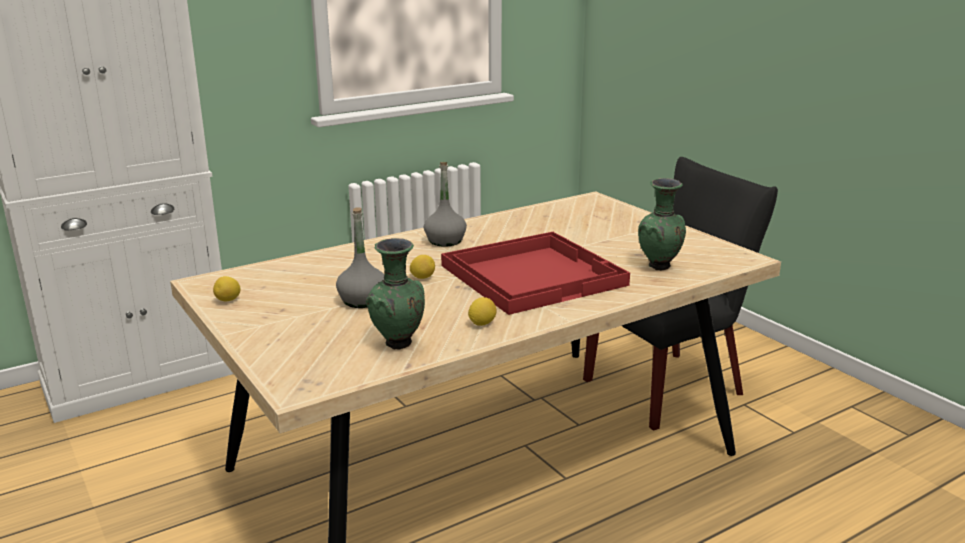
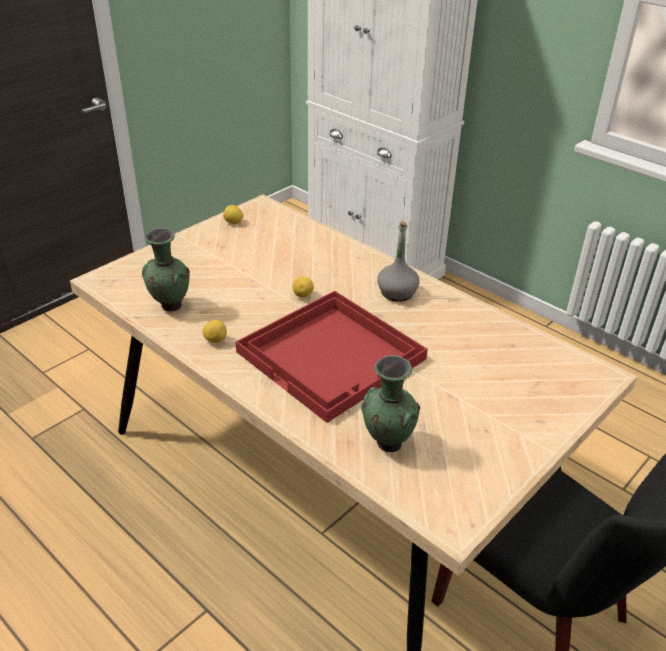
camera: 75 degrees right, 15 degrees up
(362, 301) = (247, 276): grey bottle -> none

